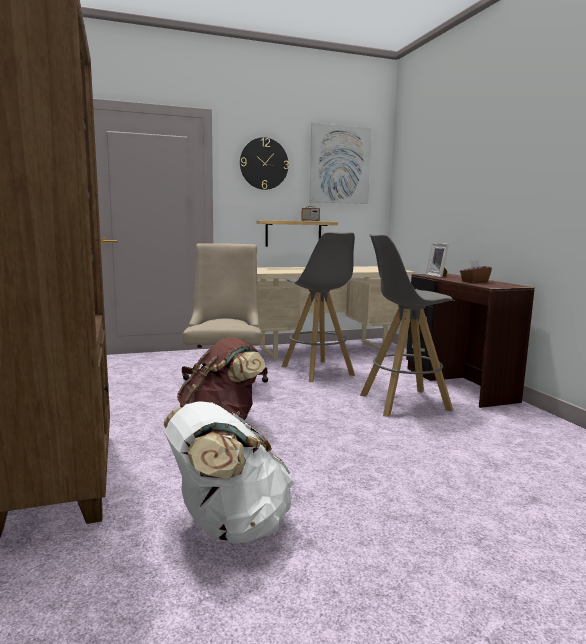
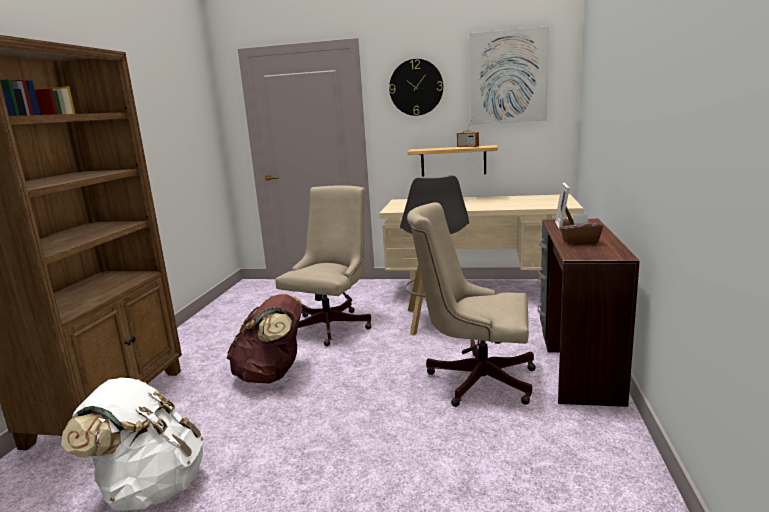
camera: 30 degrees right, 5 degrees up
(403, 402) = (474, 379): grey stool -> beige office chair

